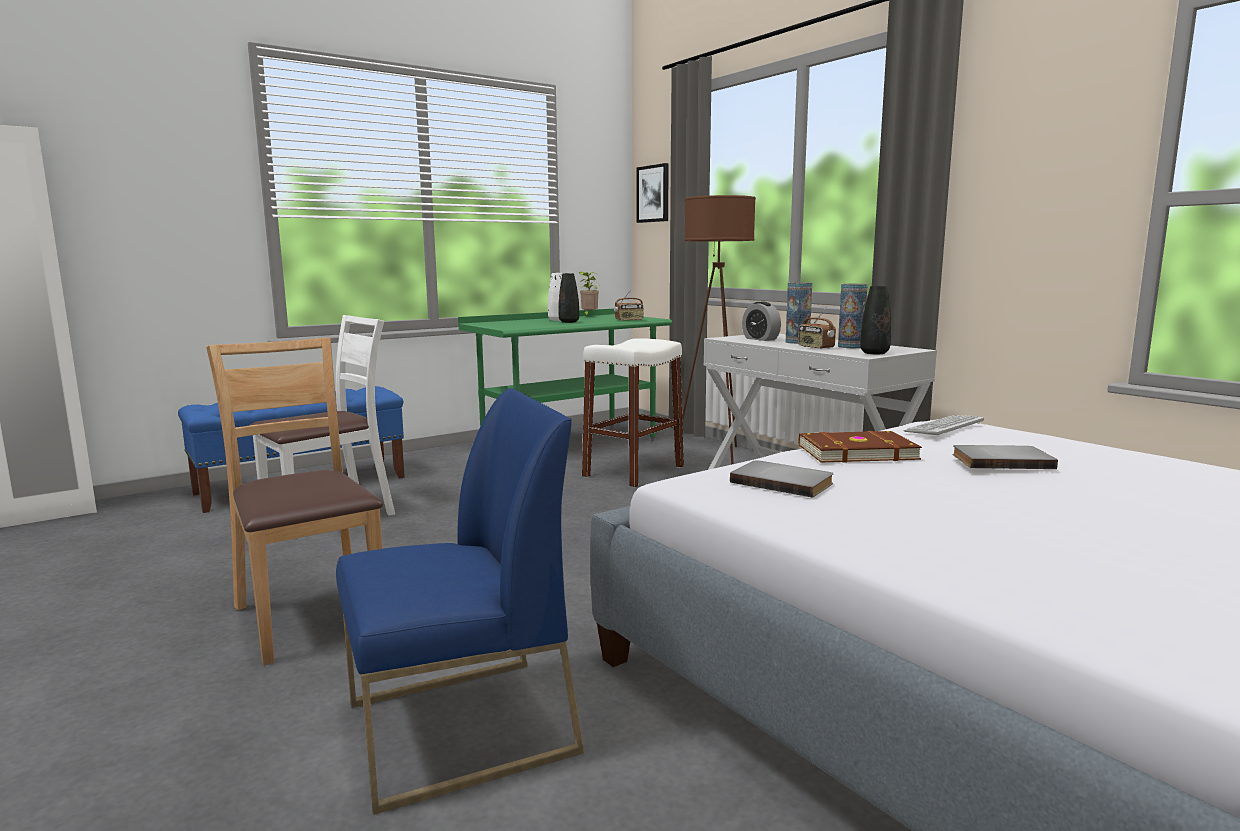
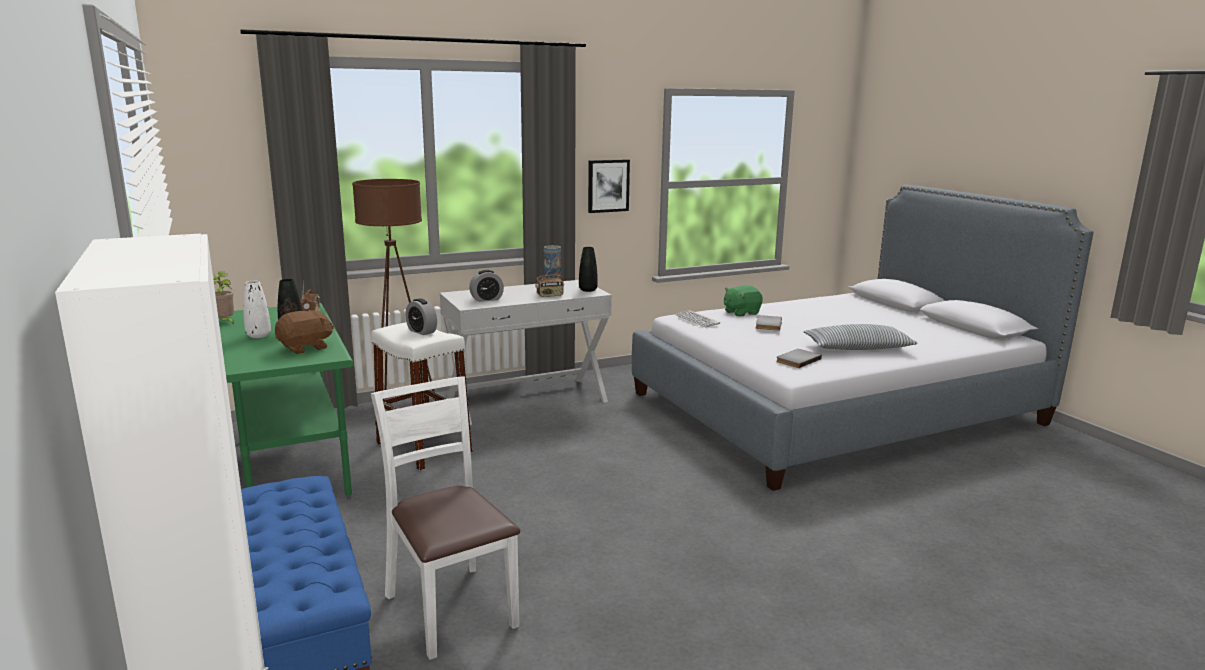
camera: 80 degrees left, 5 degrees up
(311, 617) = (708, 593): brown chair -> none
(459, 729) = (845, 532): blue chair -> none
(529, 325) = (305, 348): none -> brown plush toy
(638, 344) = (421, 331): none -> alarm clock
(653, 194) = (211, 167): picture -> picture (608, 185)
(797, 342) = (515, 295): vase -> none
(855, 452) = (742, 341): brown book -> none
(956, 531) = (857, 348): none -> pillow
(1070, 449) = (741, 313): none -> green plush toy

